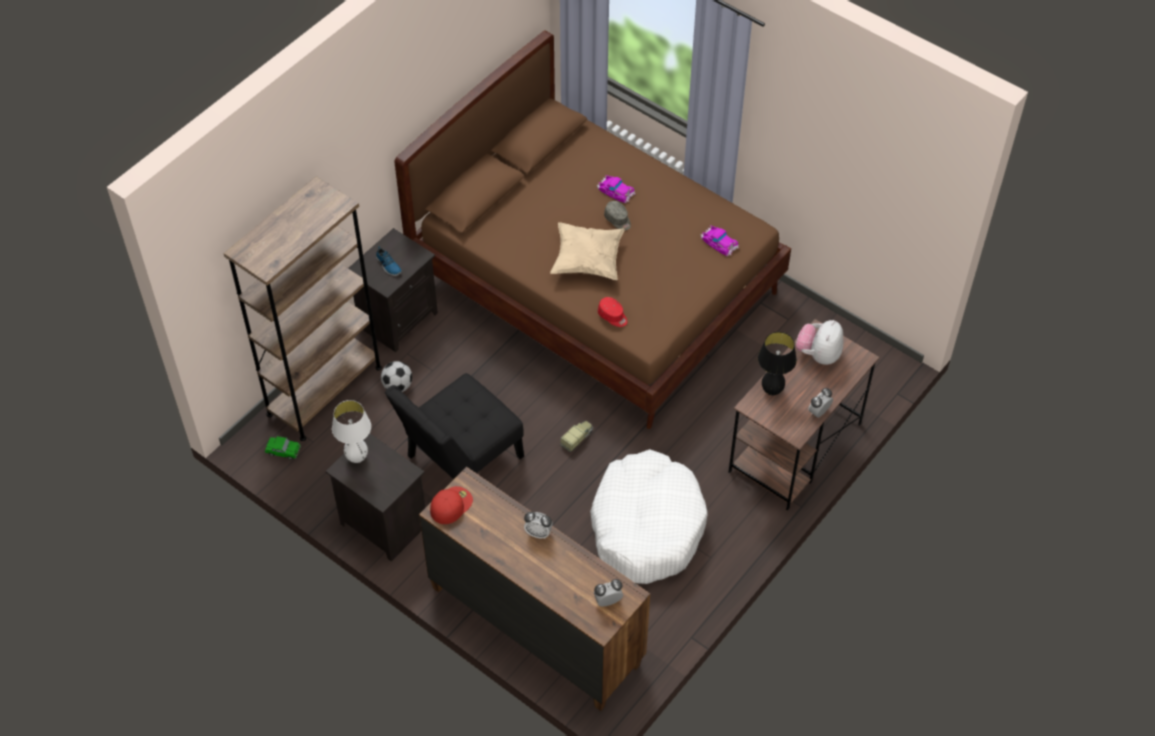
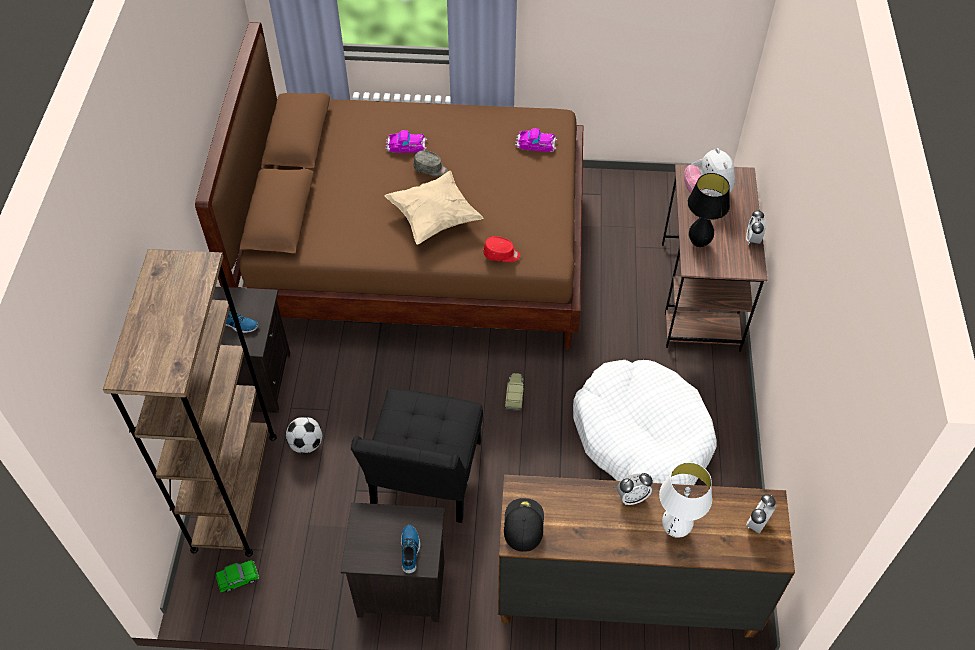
camera: 35 degrees left, 0 degrees up
(357, 458) = (363, 537): white table lamp -> white table lamp (675, 529)
(379, 484) = (410, 550): none -> shoe
(451, 505) = (523, 524): red cap -> black cap

